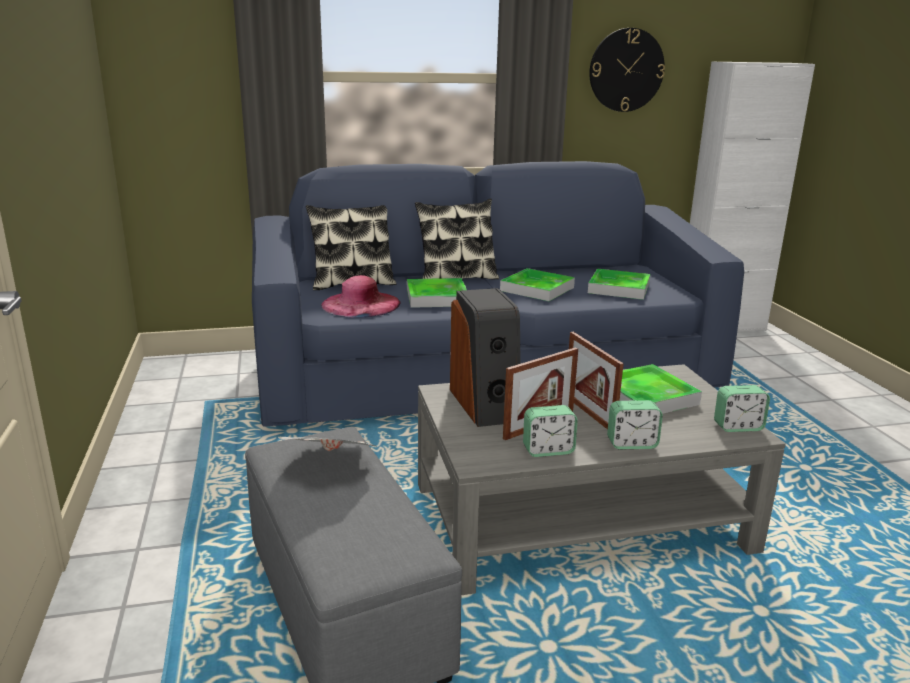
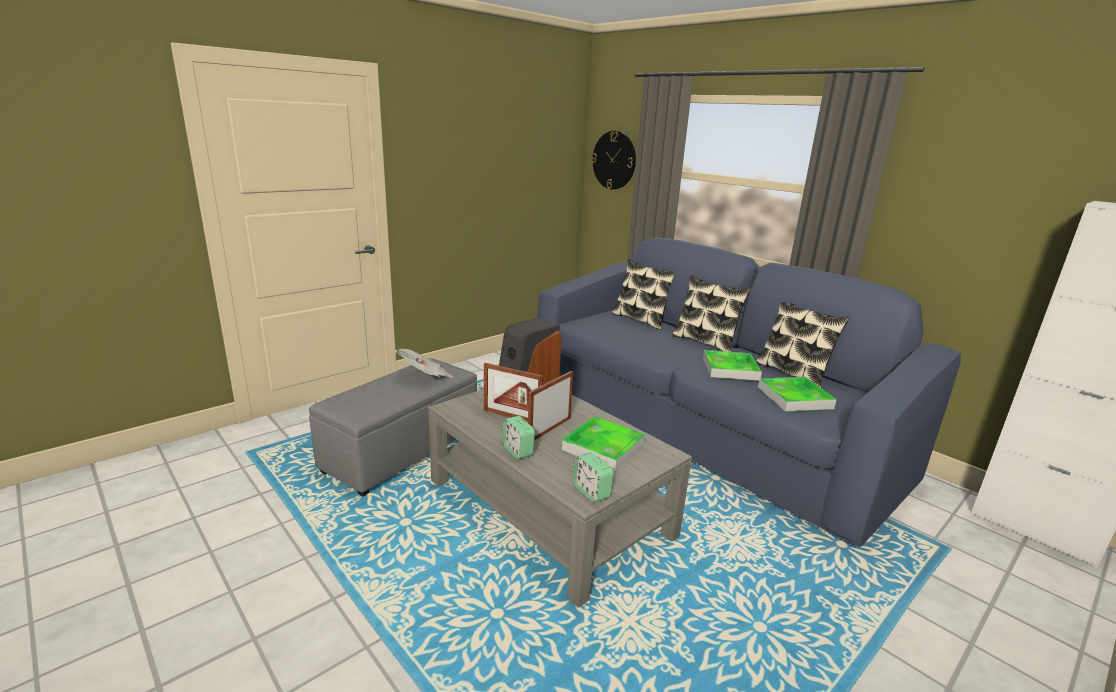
camera: 60 degrees right, 0 degrees up
(361, 304) = (607, 328): pink hat -> none
(437, 297) = (654, 344): tray -> none
(548, 450) = (482, 425): alarm clock -> none
(564, 274) = (793, 373): none -> pillow
(626, 70) = (962, 198): wall clock -> wall clock (614, 160)

